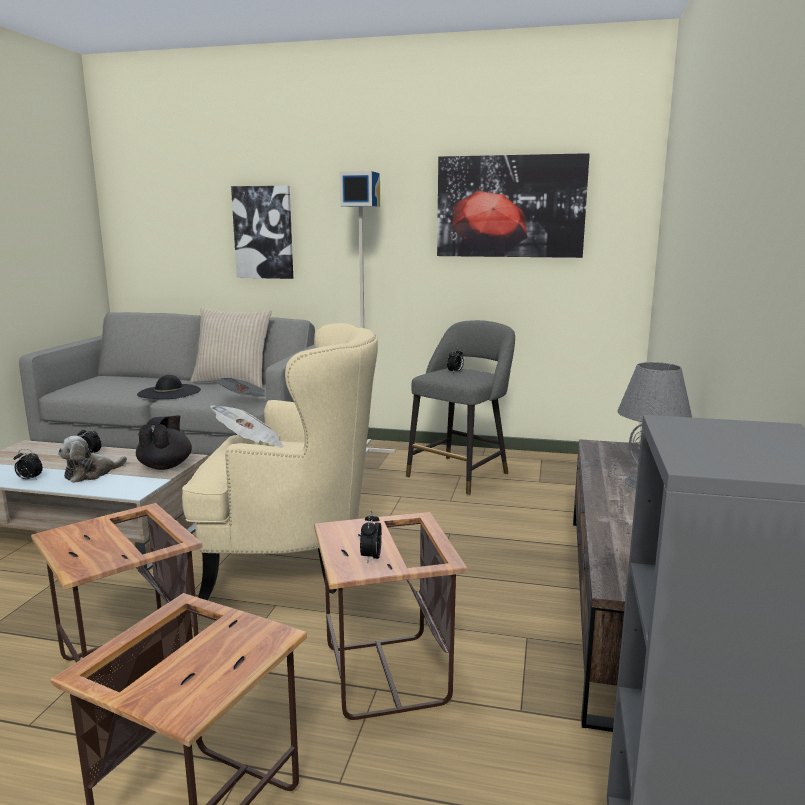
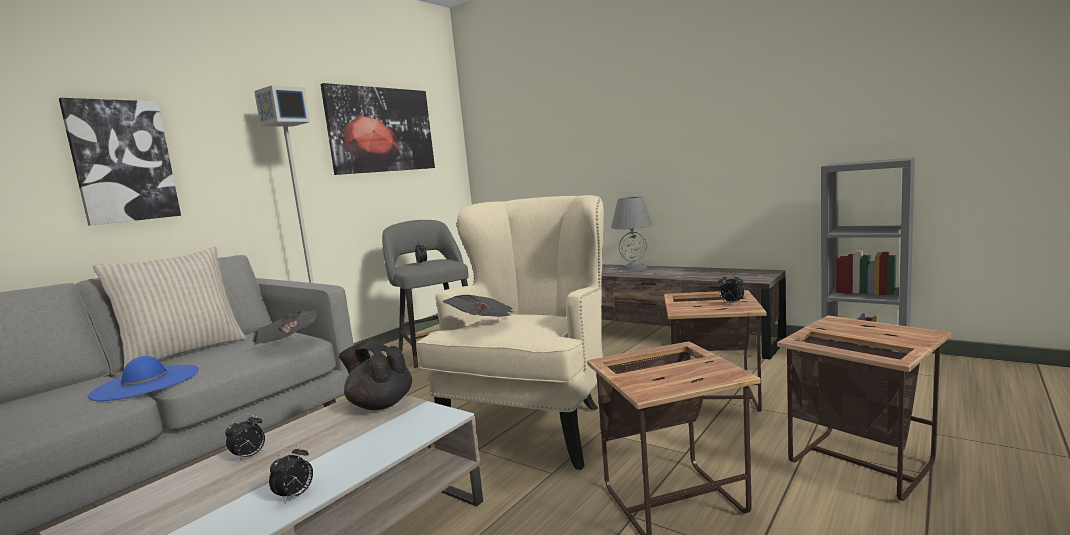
camera: 65 degrees left, 5 degrees down
(91, 474) = (341, 448): plush toy -> none
(169, 392) = (146, 382): black hat -> blue hat

